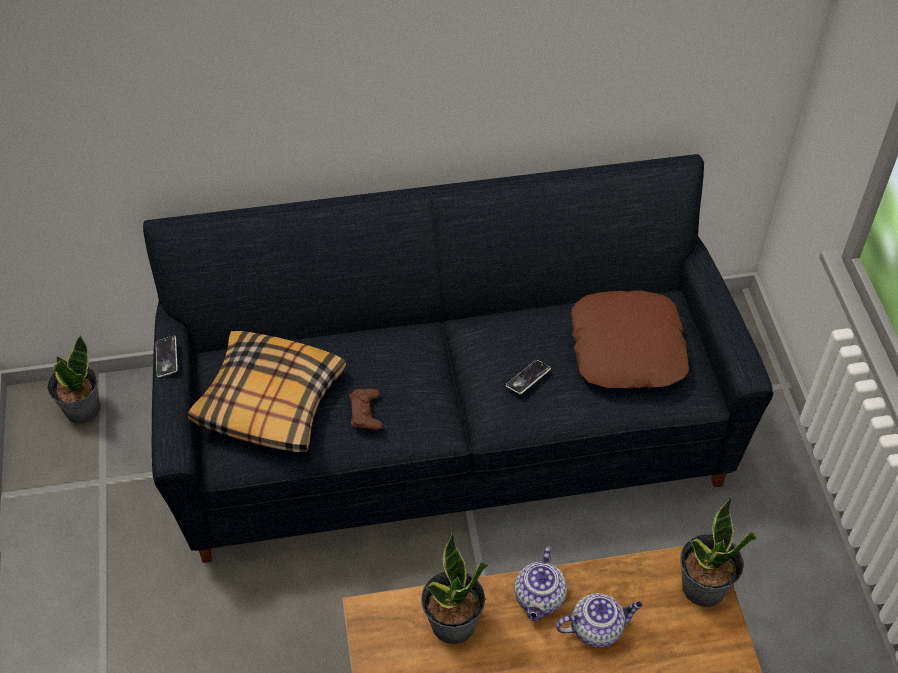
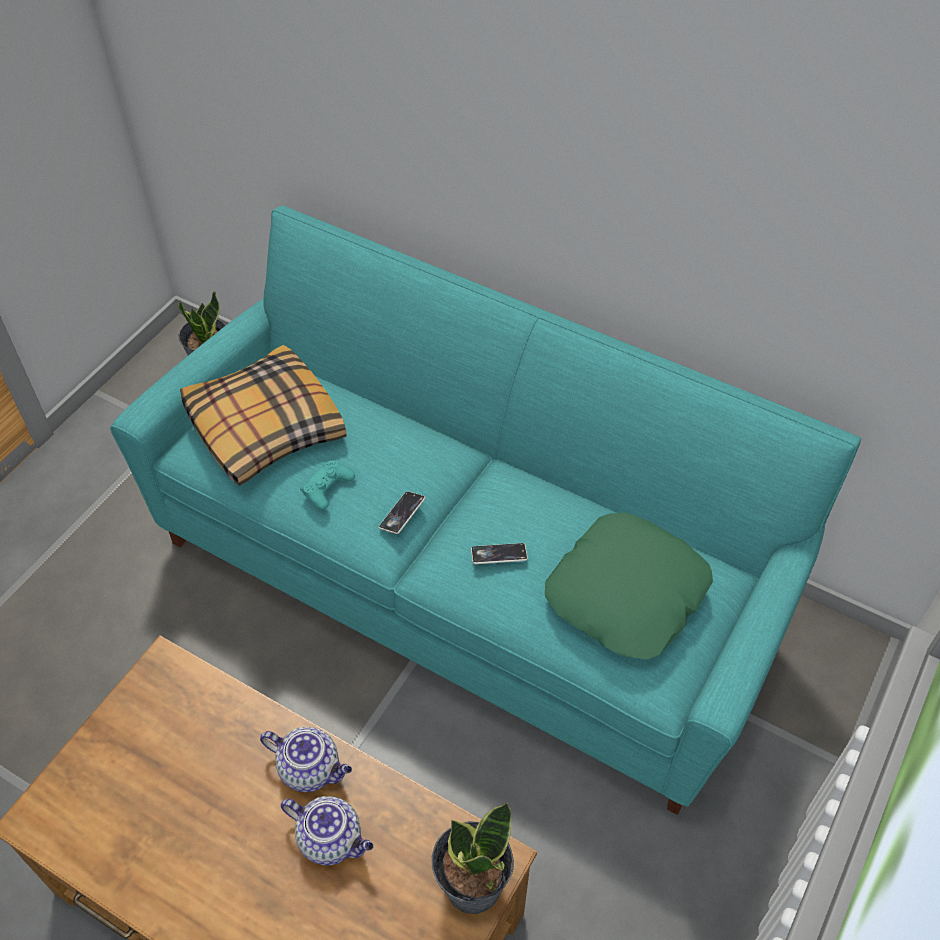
camera: 40 degrees right, 0 degrees up
(167, 358) = (219, 337): phone -> phone (402, 514)
(365, 412) = (327, 487): brown game controller -> turquoise game controller
(449, 429) = (470, 573): black sofa -> turquoise sofa
(453, 624) = (217, 730): potted plant -> none
(539, 599) = (311, 769): teapot -> teapot turned 120 degrees counterclockwise
(628, 348) = (628, 594): brown pillow -> green pillow

